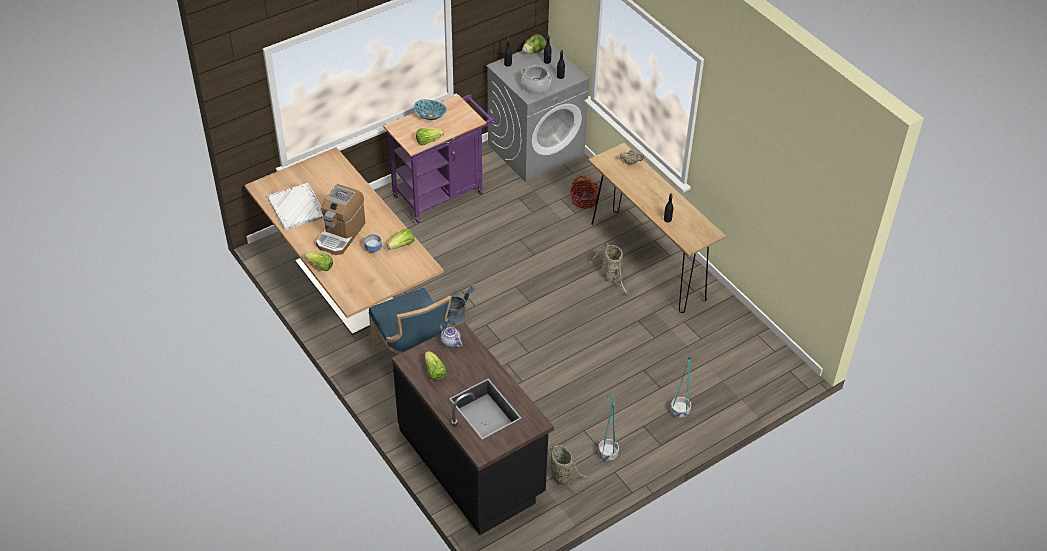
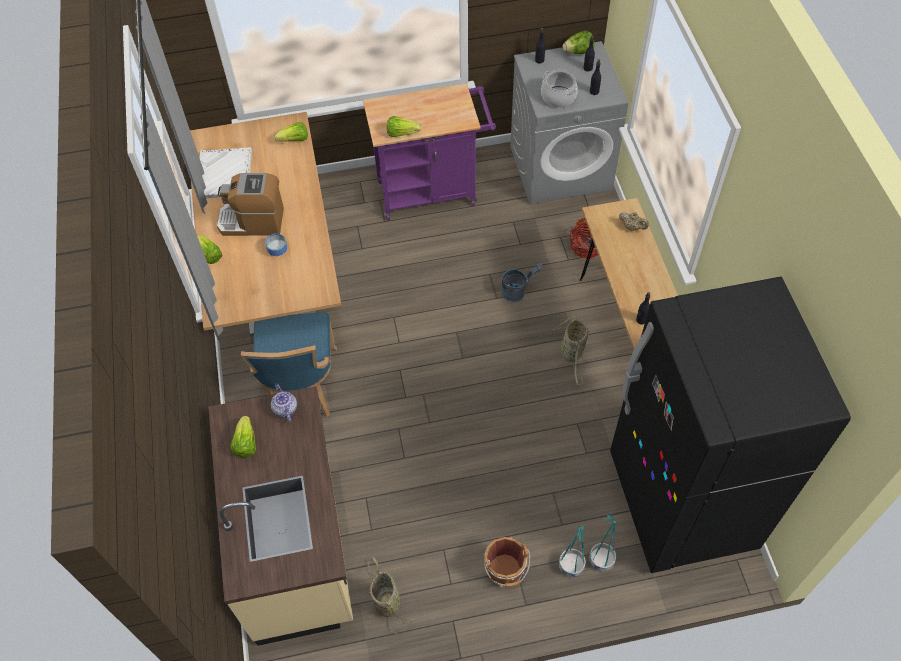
camera: 25 degrees right, 10 degrees up
(340, 234) = (252, 221): coffee machine -> coffee machine turned 45 degrees clockwise
(402, 245) = (311, 256): lettuce -> lettuce (294, 140)
(430, 116) = (421, 102): bowl -> none
(458, 315) = (375, 348): grey bucket -> grey bucket (517, 292)
(472, 462) = (297, 544): black counter -> beige counter
(607, 453) = (456, 592): turquoise planter -> turquoise planter (600, 560)
(636, 430) = (505, 572): none -> brown bucket
(735, 347) = (681, 501): none -> black fridge

